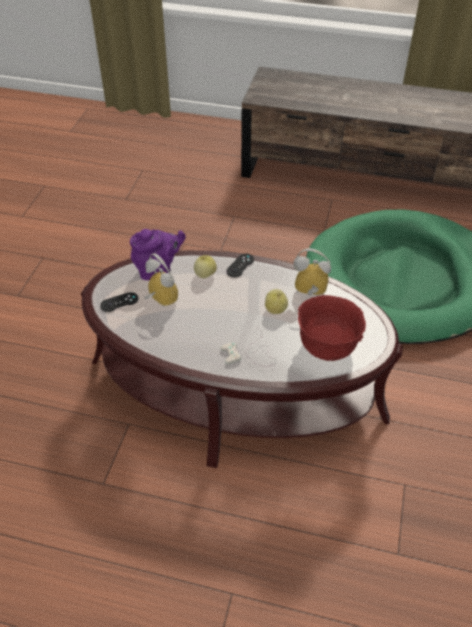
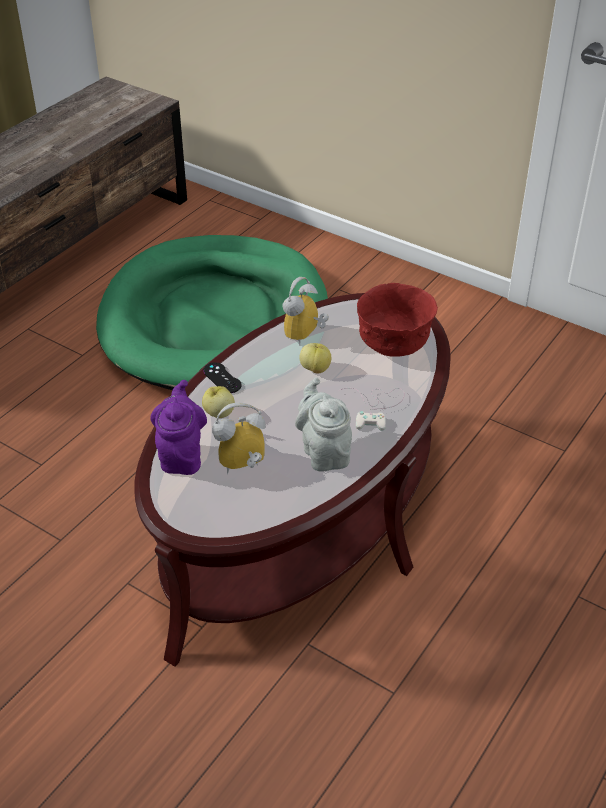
camera: 70 degrees left, 5 degrees down
(119, 302) = (224, 507): black game controller -> none
(190, 337) = (324, 452): none -> grey teapot

